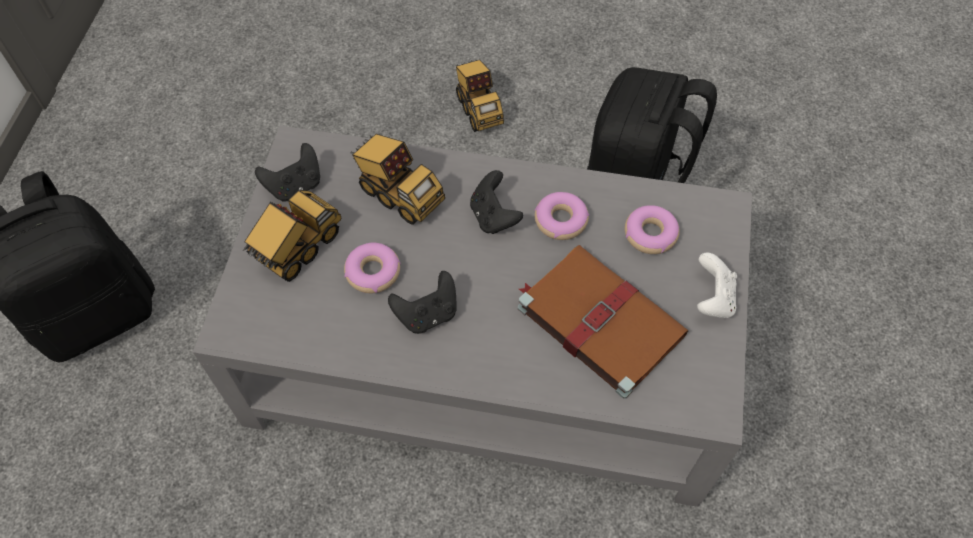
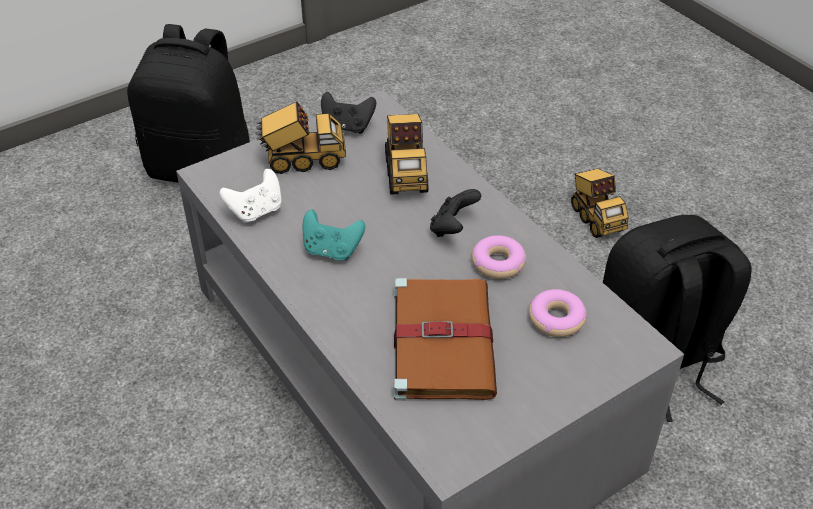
camera: 45 degrees right, 15 degrees down
(373, 272) = (330, 203): donut -> none
(427, 314) = (332, 250): black game controller -> turquoise game controller
(478, 109) = (596, 218): toy truck -> toy truck turned 45 degrees counterclockwise
(712, 299) = (550, 394): white game controller -> white game controller (256, 211)

